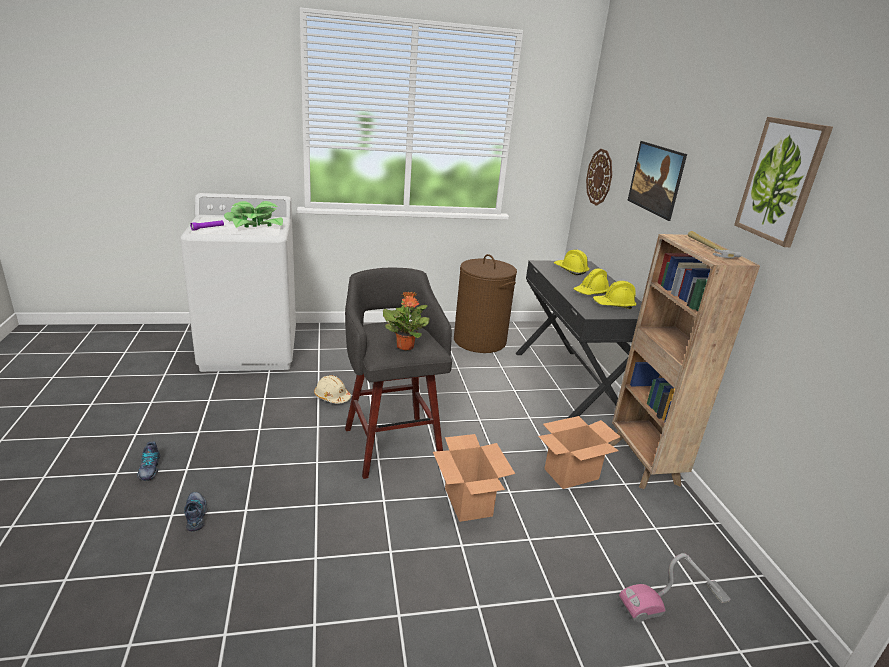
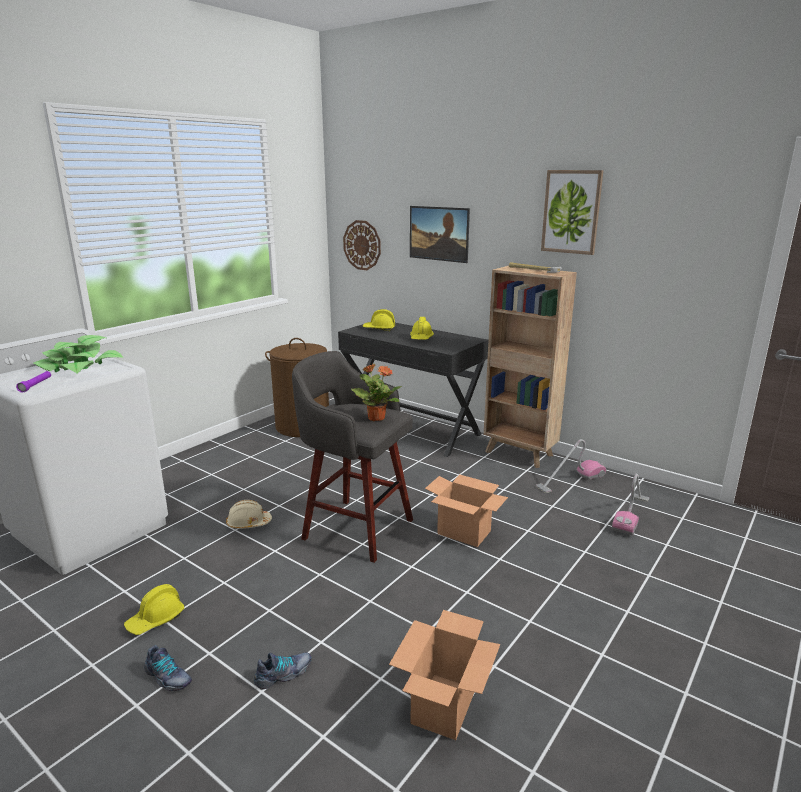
camera: 40 degrees left, 5 degrees down
(196, 514) = (284, 674): shoe -> shoe turned 120 degrees clockwise
(571, 474) = (493, 481): cardboard box -> cardboard box (444, 707)
(613, 305) = (449, 341): yellow hard hat -> yellow hard hat (156, 620)
(658, 522) = (570, 481): none -> vacuum cleaner

